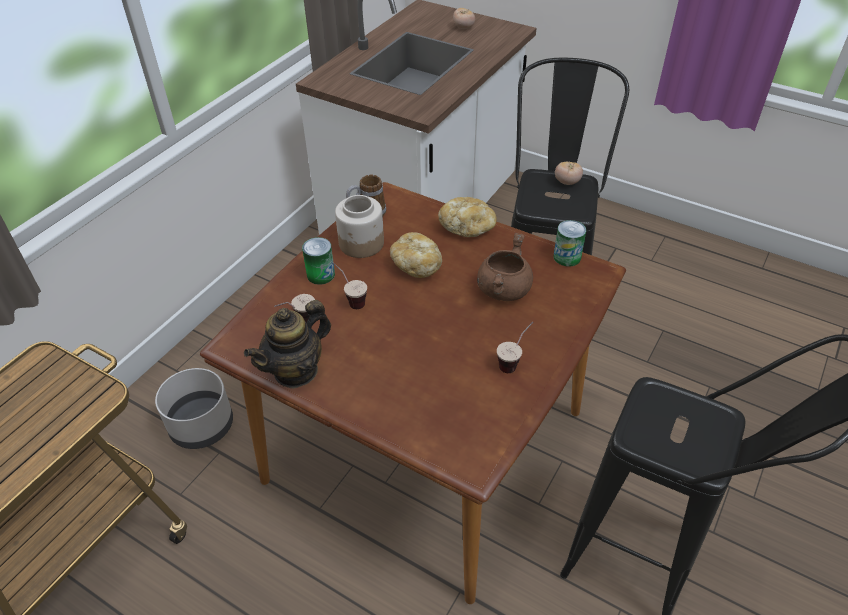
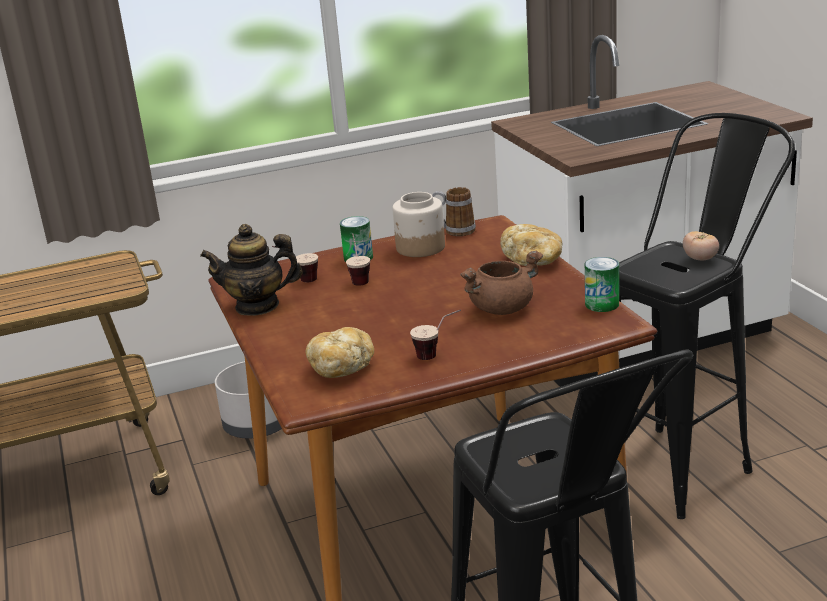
camera: 40 degrees right, 20 degrees down
(416, 265) = (447, 272): bread -> bread (342, 367)
(463, 27) = (724, 106): tomato -> none

